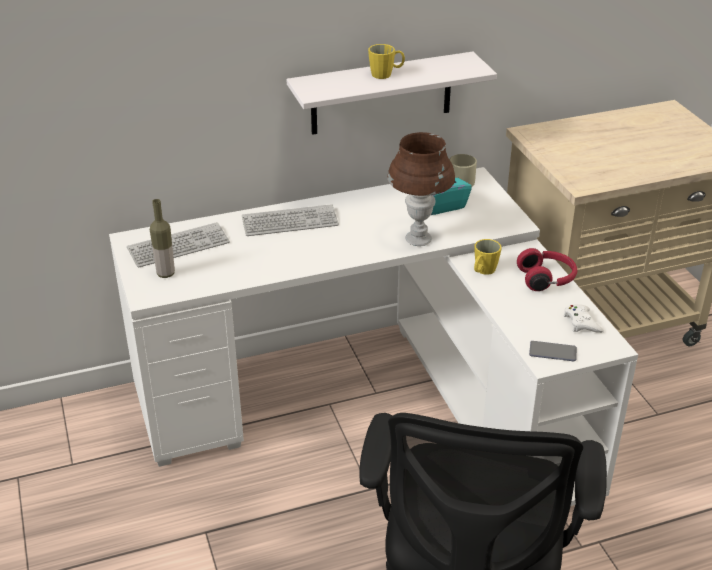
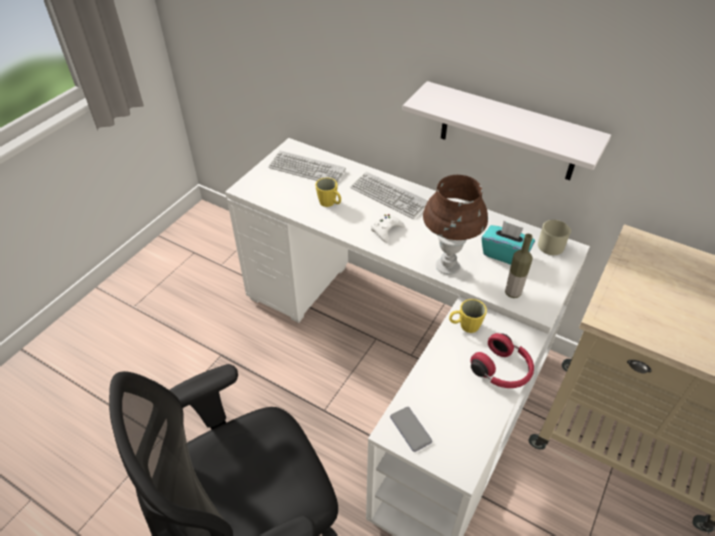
camera: 50 degrees right, 10 degrees up
(166, 274) = (274, 181): bottle -> bottle (512, 293)
(386, 74) = (500, 115): yellow mug -> yellow mug (330, 203)
(581, 323) = (470, 427): white game controller -> white game controller (386, 230)

